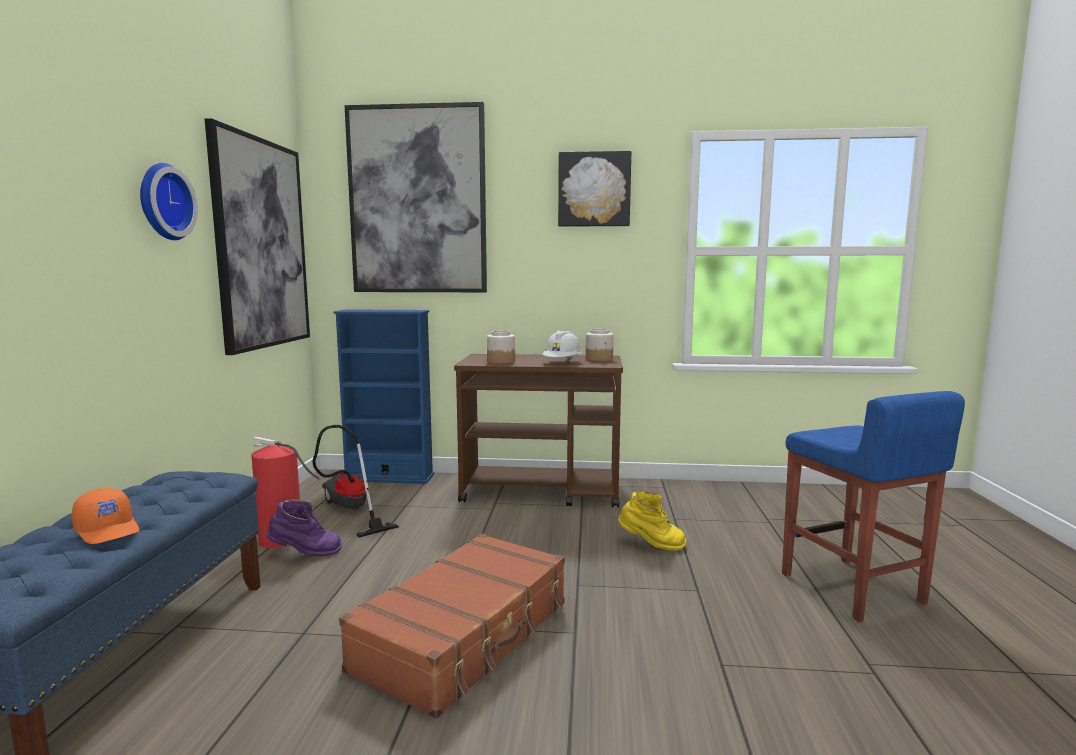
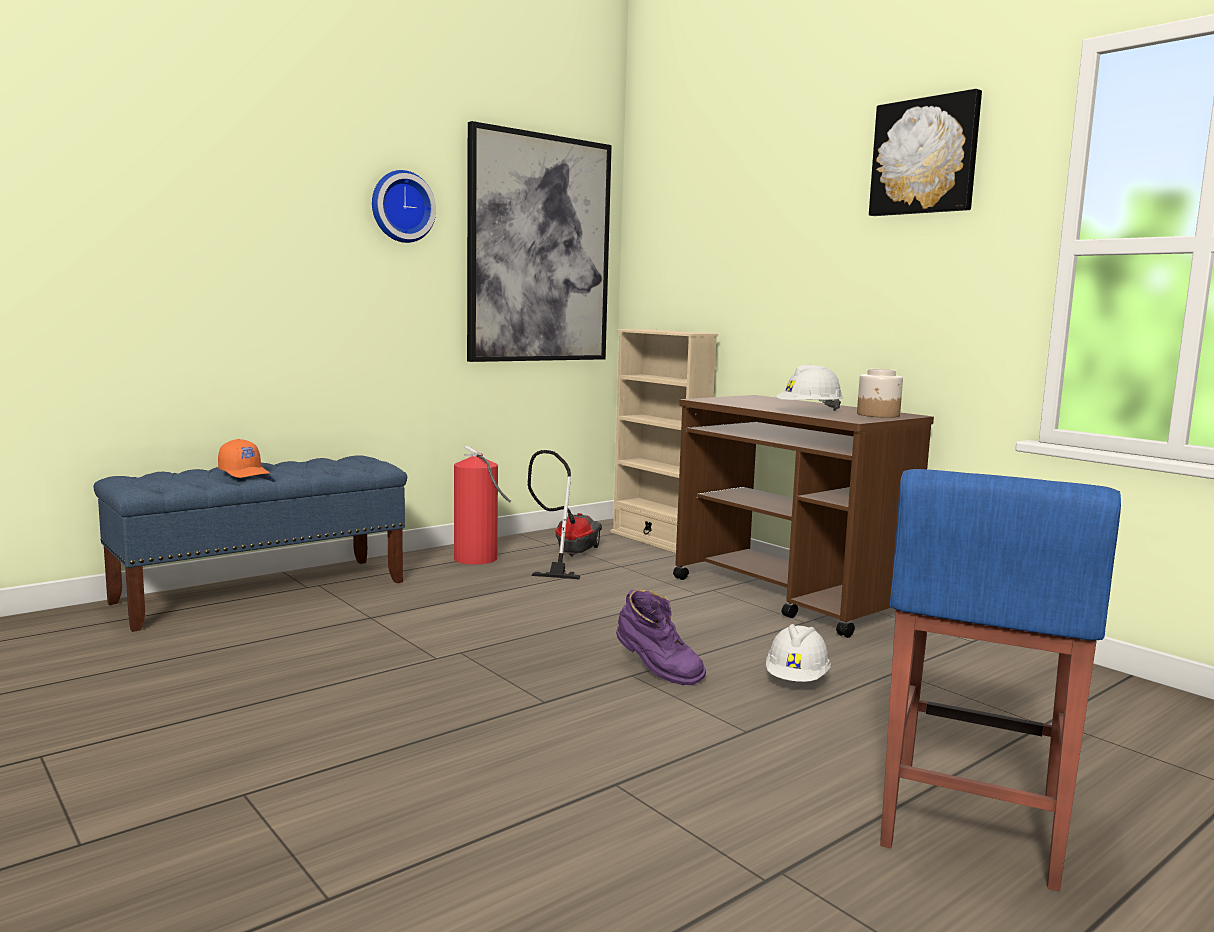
camera: 45 degrees right, 0 degrees up
(109, 530) = (245, 472): orange cap -> orange cap turned 45 degrees counterclockwise
(305, 554) = (471, 573): purple boot -> purple boot (657, 673)
(389, 477) = (658, 541): blue bookcase -> beige bookcase
(418, 201) = (721, 192): picture -> none
(465, 636) = (460, 665): brown suitcase -> none
(500, 362) = (742, 402): jar -> none
(651, 545) = (797, 680): yellow boot -> white hard hat

